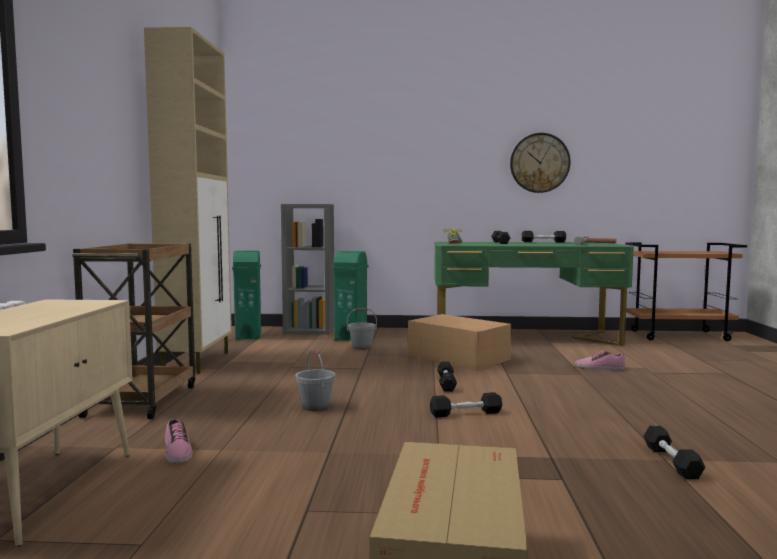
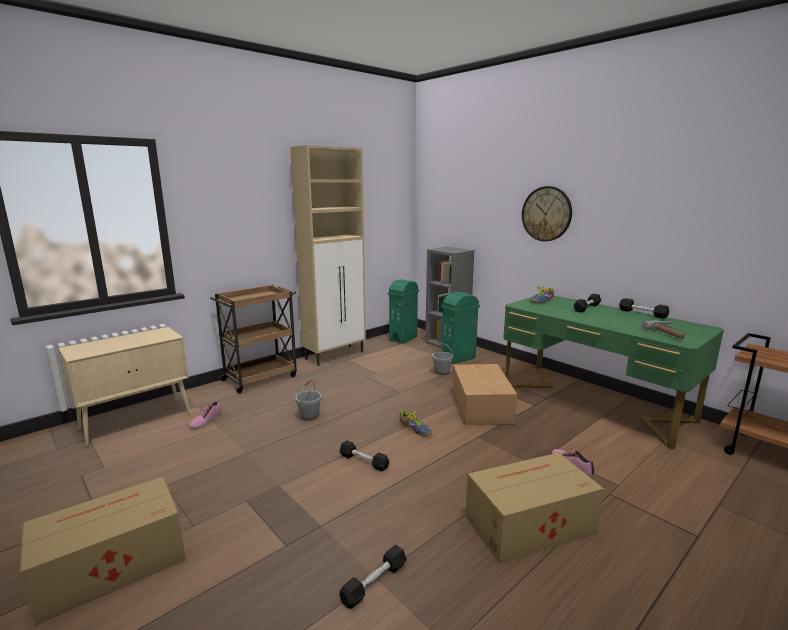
camera: 45 degrees right, 10 degrees up
(446, 383) = (415, 428): black dumbbell -> shoe
(539, 163) = (654, 229): wall clock -> wall clock (546, 214)
(658, 400) = (527, 525): none -> cardboard box

